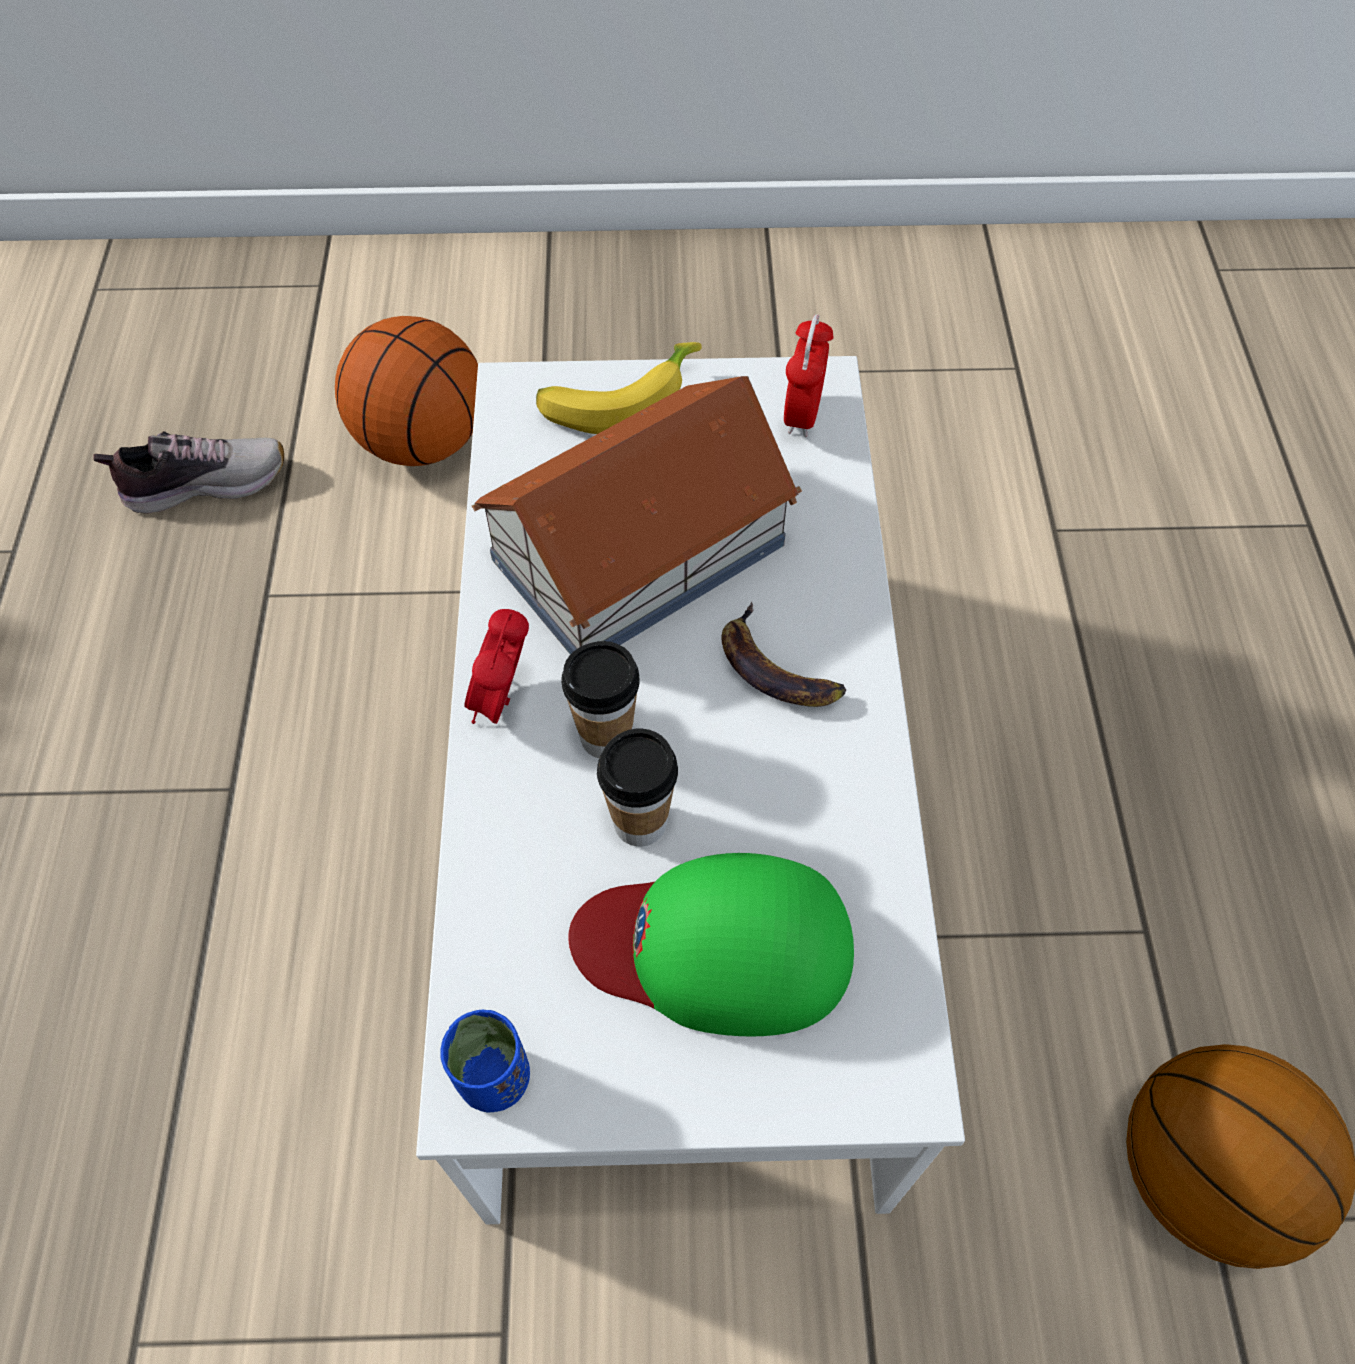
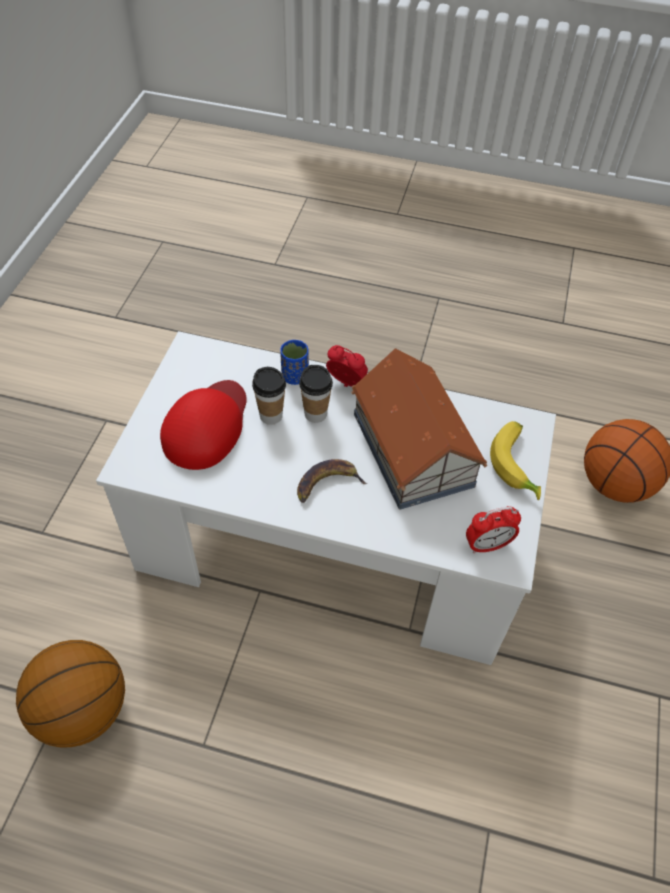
camera: 105 degrees right, 5 degrees down
(205, 483) = (596, 391): shoe -> none
(494, 1077) = (192, 353): blue cup -> blue cup (295, 376)
(717, 947) = (207, 426): green cap -> red cap
(802, 415) = (487, 545): alarm clock -> alarm clock turned 135 degrees clockwise

